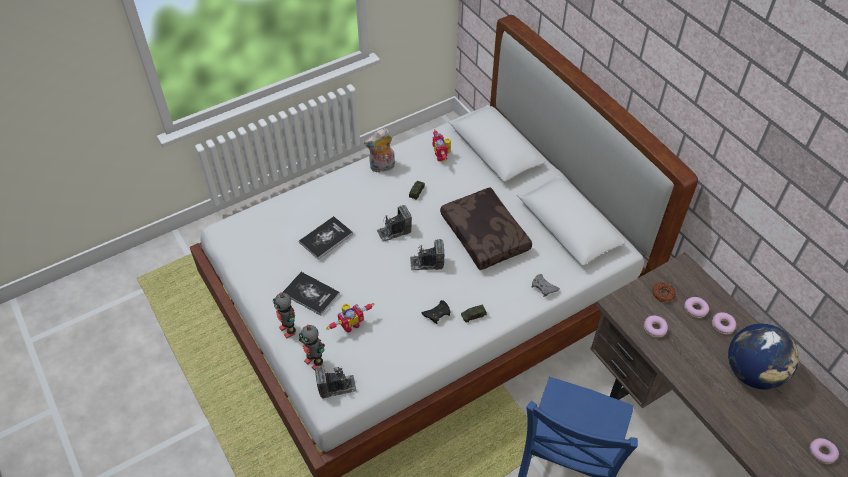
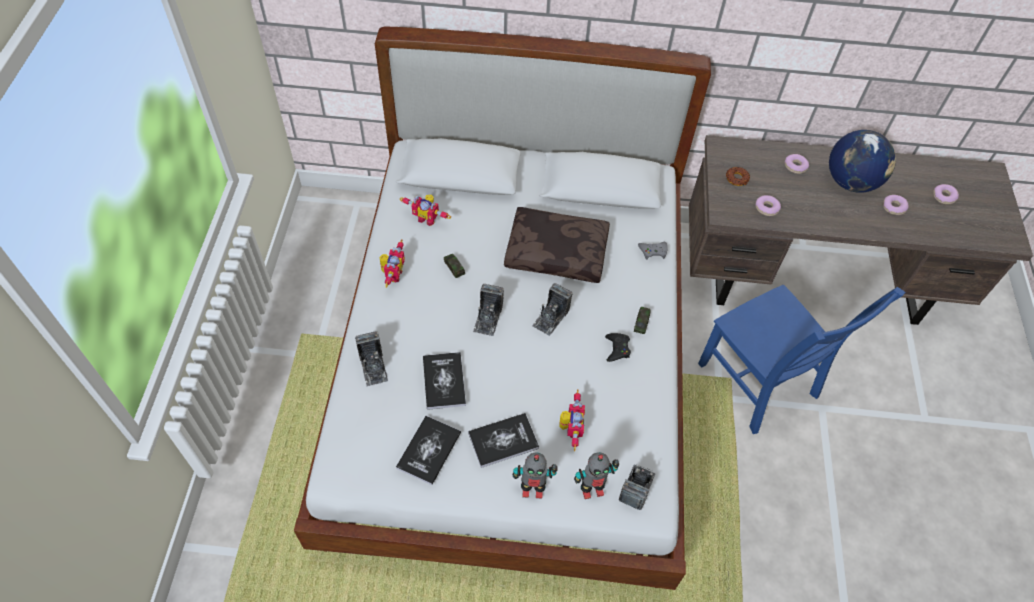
camera: 55 degrees left, 5 degrees up
(272, 261) = (429, 450): none -> book
(307, 201) = (373, 366): none -> camera
(382, 167) = (392, 274): plush toy -> toy robot
(695, 309) = (767, 171): donut -> donut (893, 207)

